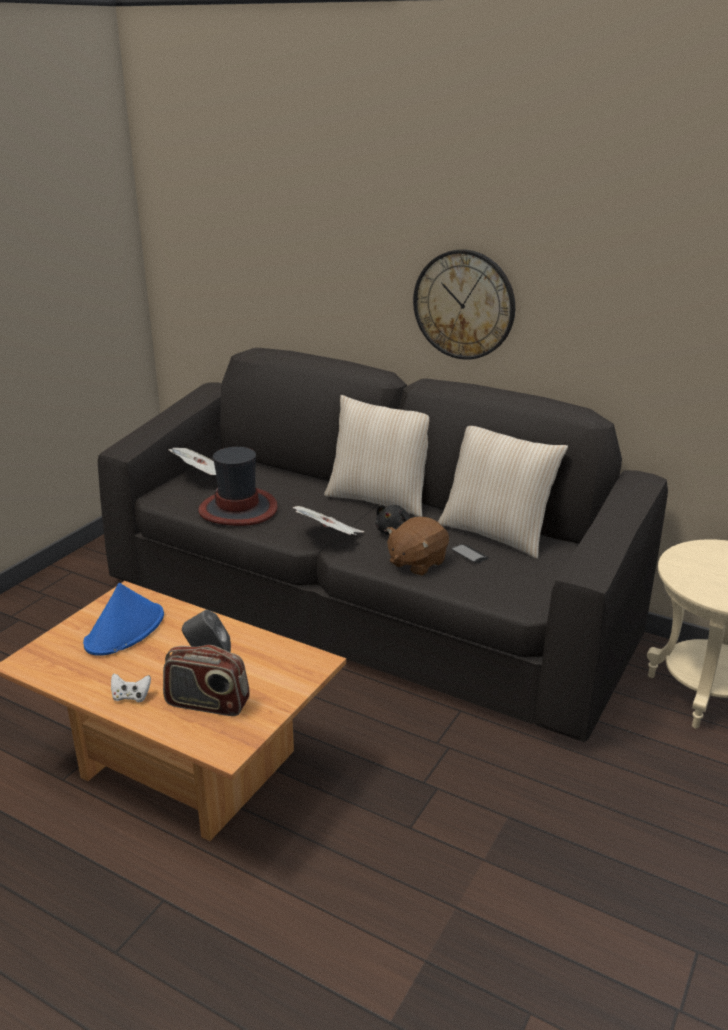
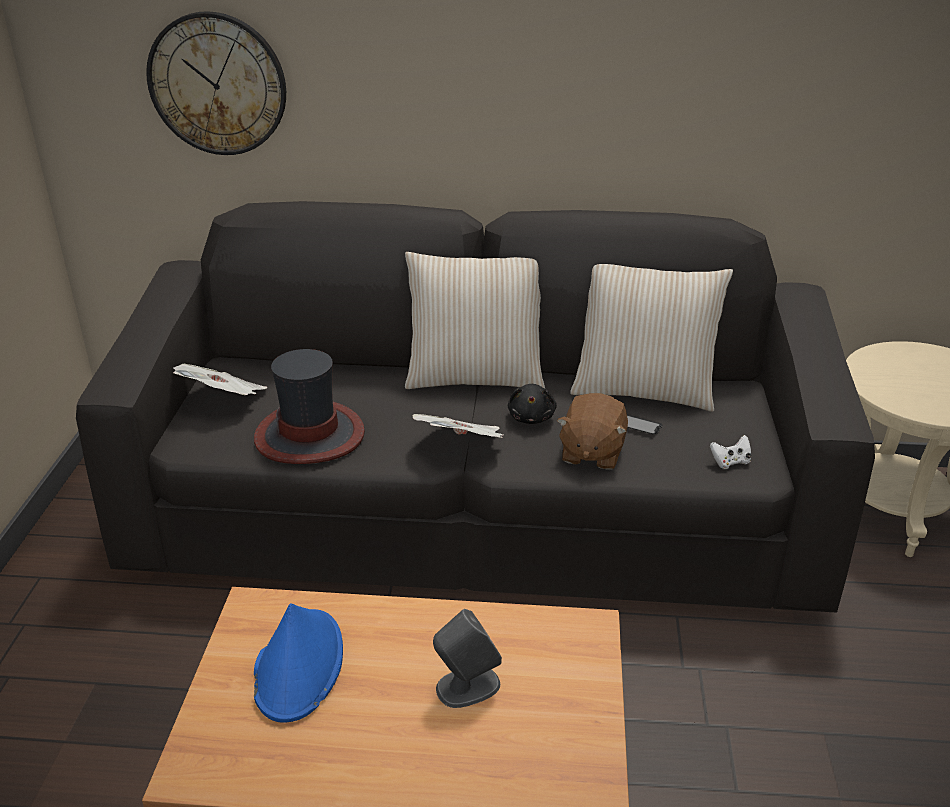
camera: 25 degrees left, 5 degrees up
(131, 697) = (396, 770): white game controller -> white game controller (730, 462)
(207, 704) = (508, 741): radio -> none
(464, 304) = (554, 109): wall clock -> wall clock (217, 84)

